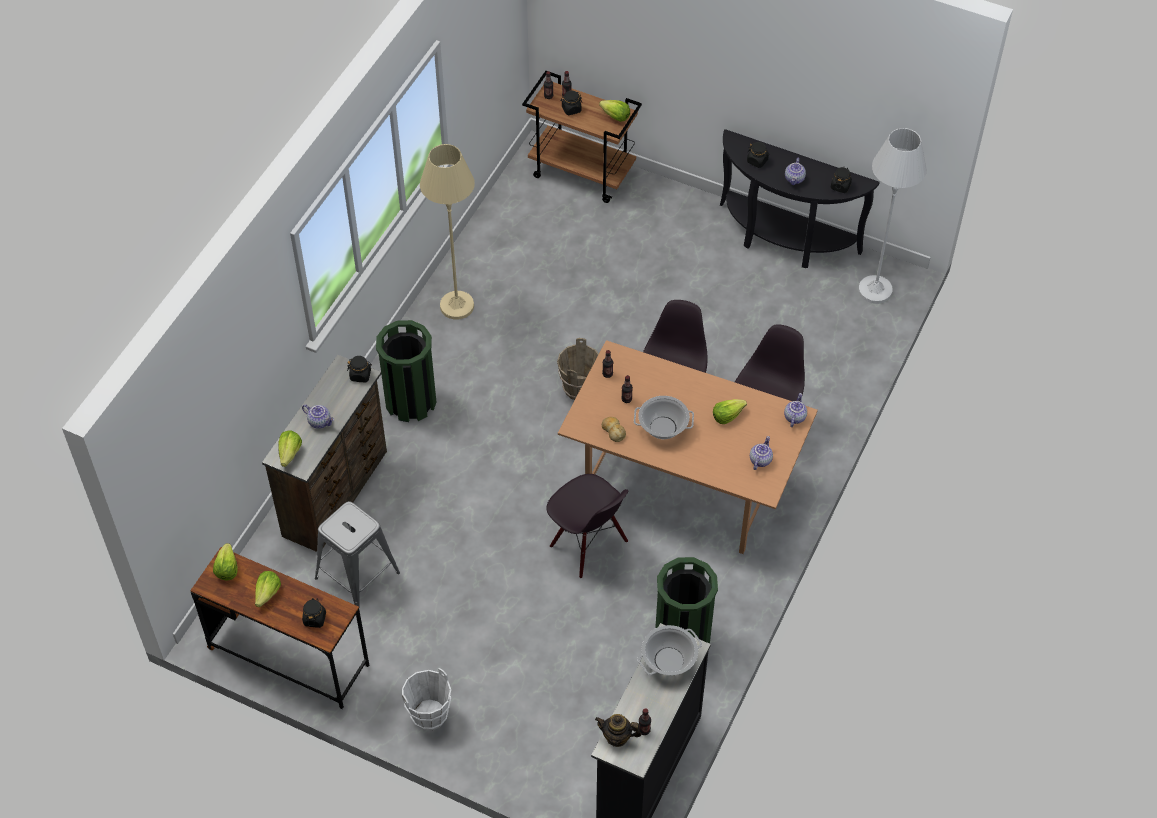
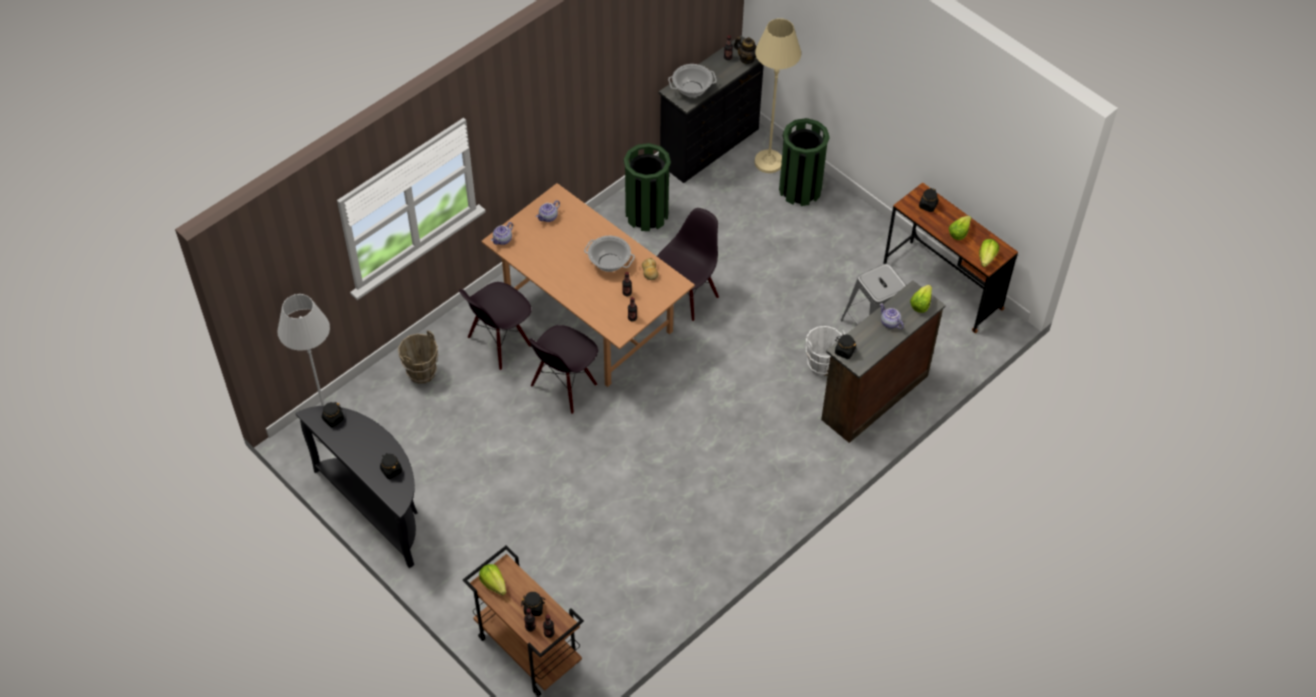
camera: 160 degrees left, 0 degrees up
(410, 401) = (786, 458): green trash can -> green trash can (800, 189)
(430, 716) = (849, 219): white bucket -> white bucket (821, 365)
(457, 306) = (712, 538): beige floor lamp -> beige floor lamp (769, 162)
(579, 389) = (635, 423): brown bucket -> brown bucket (421, 373)
(588, 545) = (686, 296): black chair -> black chair turned 60 degrees clockwise
(727, 415) = (554, 257): lettuce -> none
(795, 179) = (369, 440): teapot -> none

